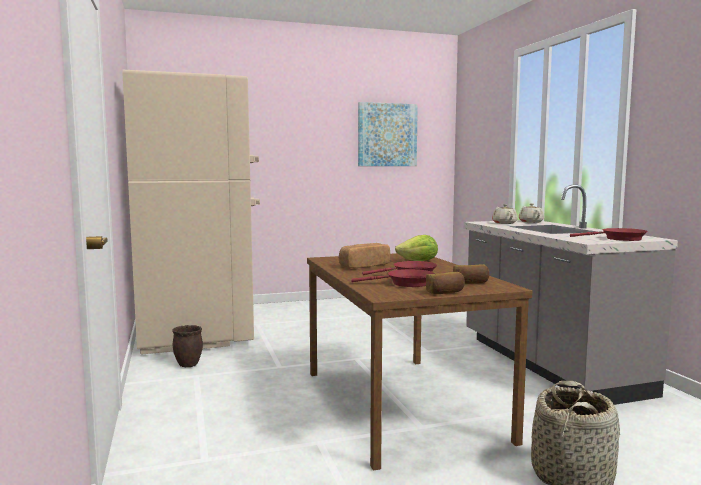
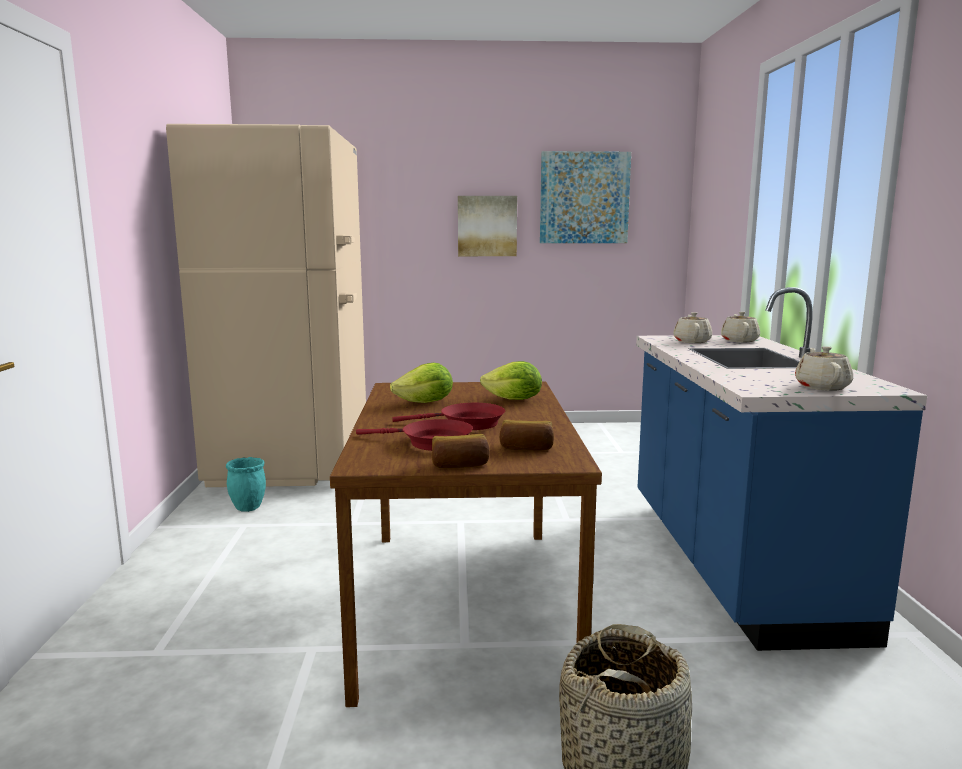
camera: 15 degrees right, 5 degrees up
(189, 364) = (249, 508): brown planter -> turquoise planter
(321, 154) = (487, 226): none -> picture
(363, 265) = (425, 403): bread -> lettuce
(548, 365) = (733, 563): grey counter -> blue counter
(619, 239) = (821, 387): red frying pan -> beige teapot

